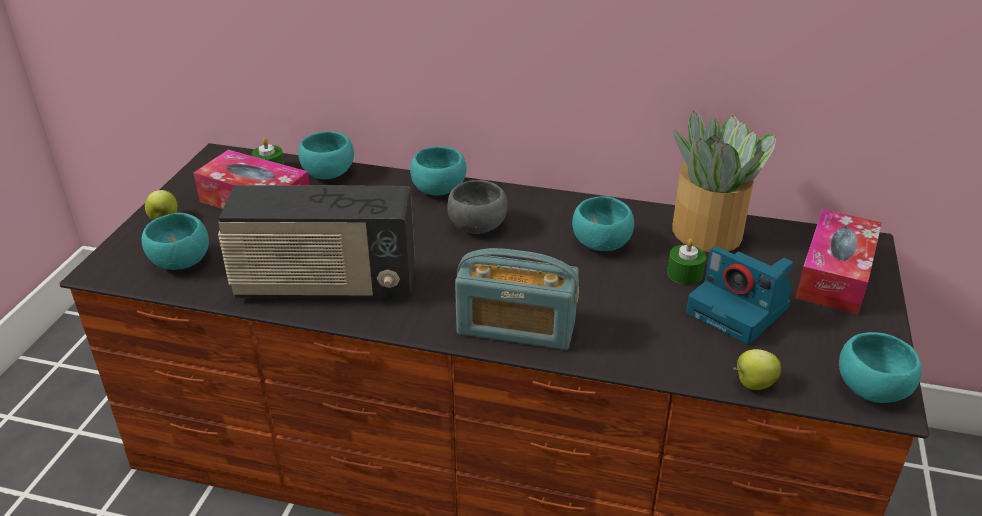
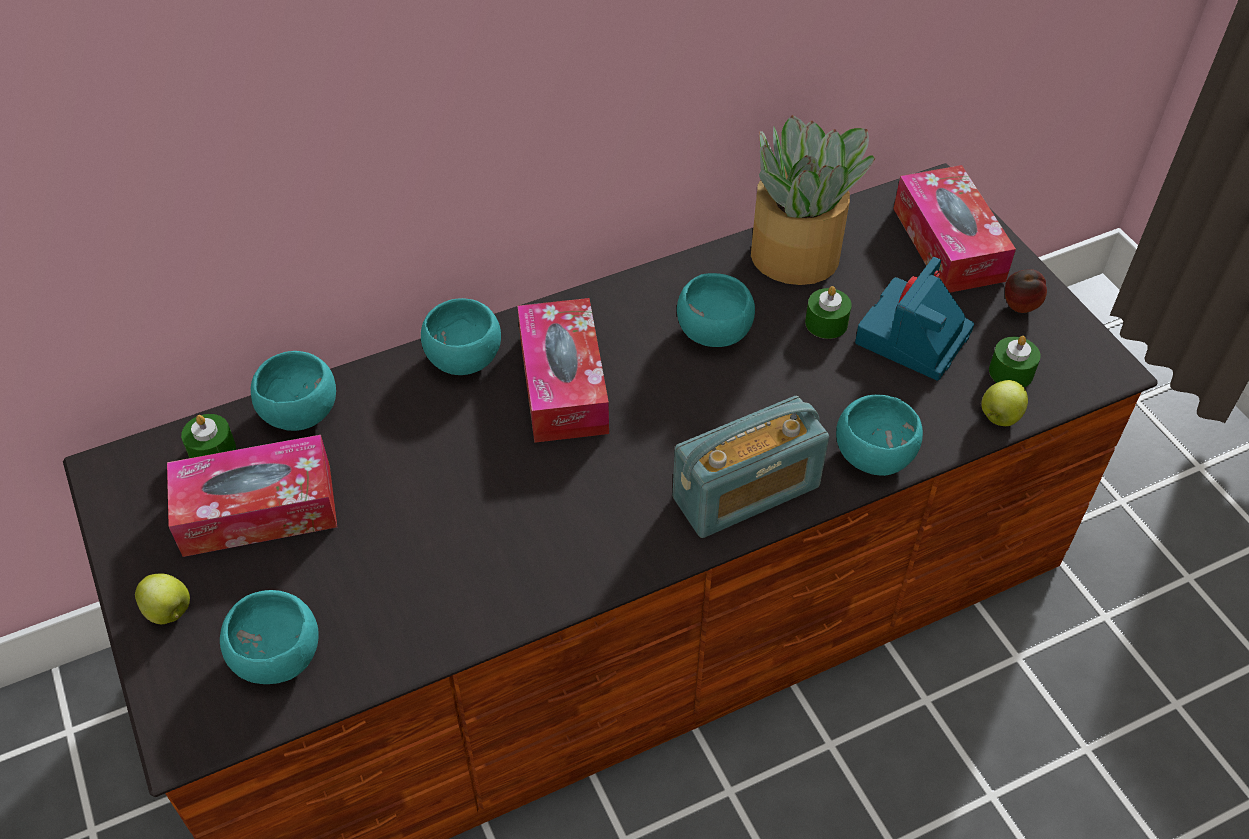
camera: 40 degrees left, 15 degrees up
(326, 286) = (496, 572): radio -> none
(477, 225) = (563, 384): grey bowl -> tissue box
(740, 310) = (913, 339): camera -> camera turned 120 degrees clockwise
(796, 364) = (1011, 372): none -> green candle
(850, 333) = (1018, 308): none -> apple
(871, 390) = (1086, 363): turquoise bowl -> turquoise bowl (874, 457)

